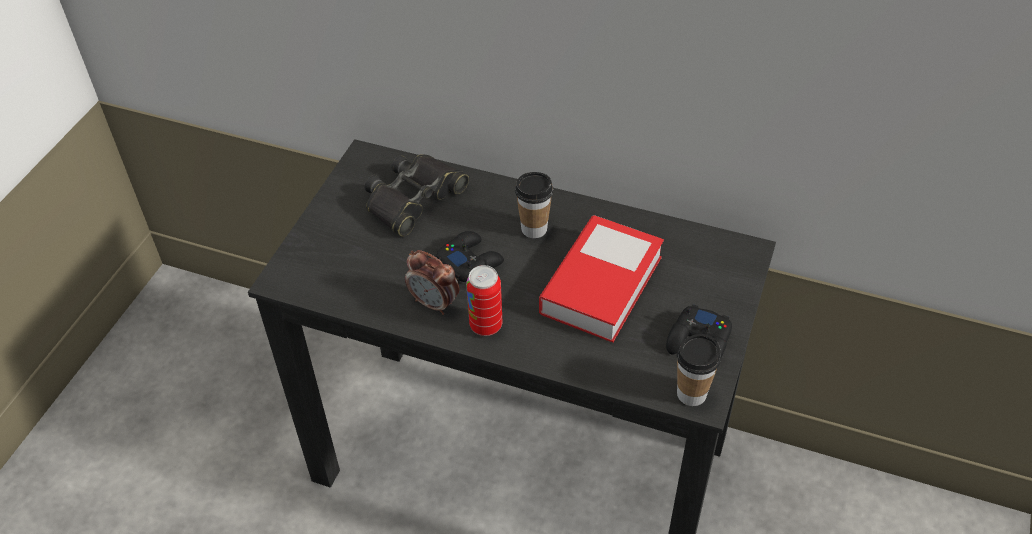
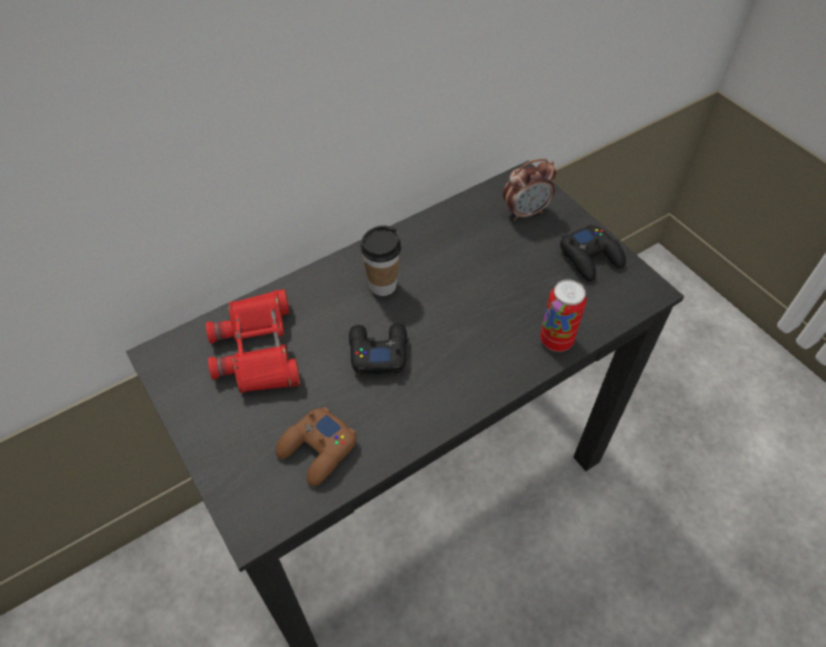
camera: 55 degrees left, 5 degrees up
(360, 278) = (317, 450): none -> brown game controller
(413, 199) = (258, 349): black binoculars -> red binoculars
(434, 303) = (404, 407): alarm clock -> alarm clock (525, 212)
(486, 325) = (463, 383): can -> can (556, 340)
(601, 285) = (485, 280): book -> none
(691, 394) = (639, 293): cup -> none

